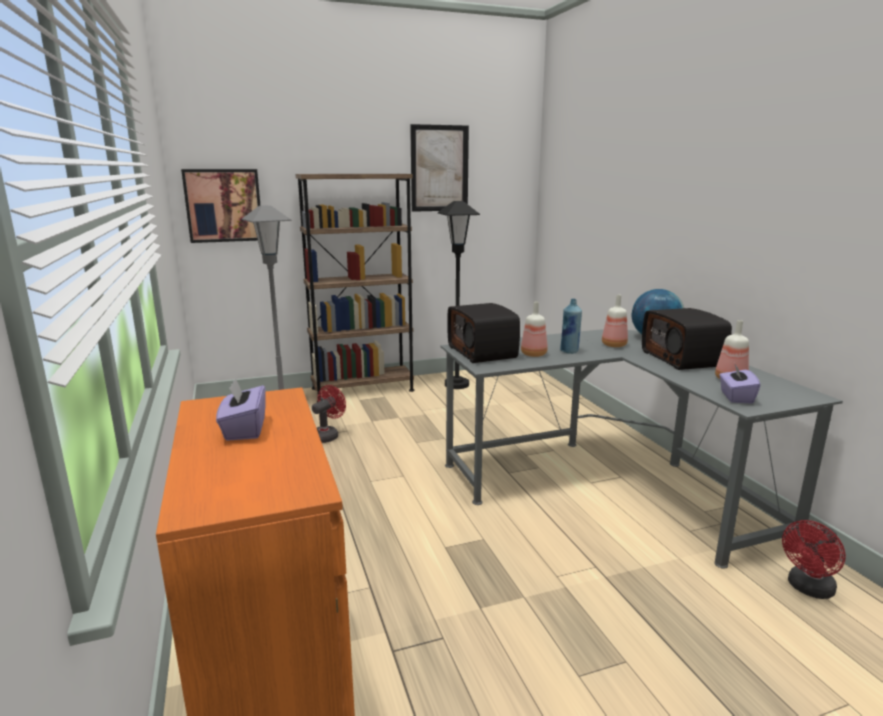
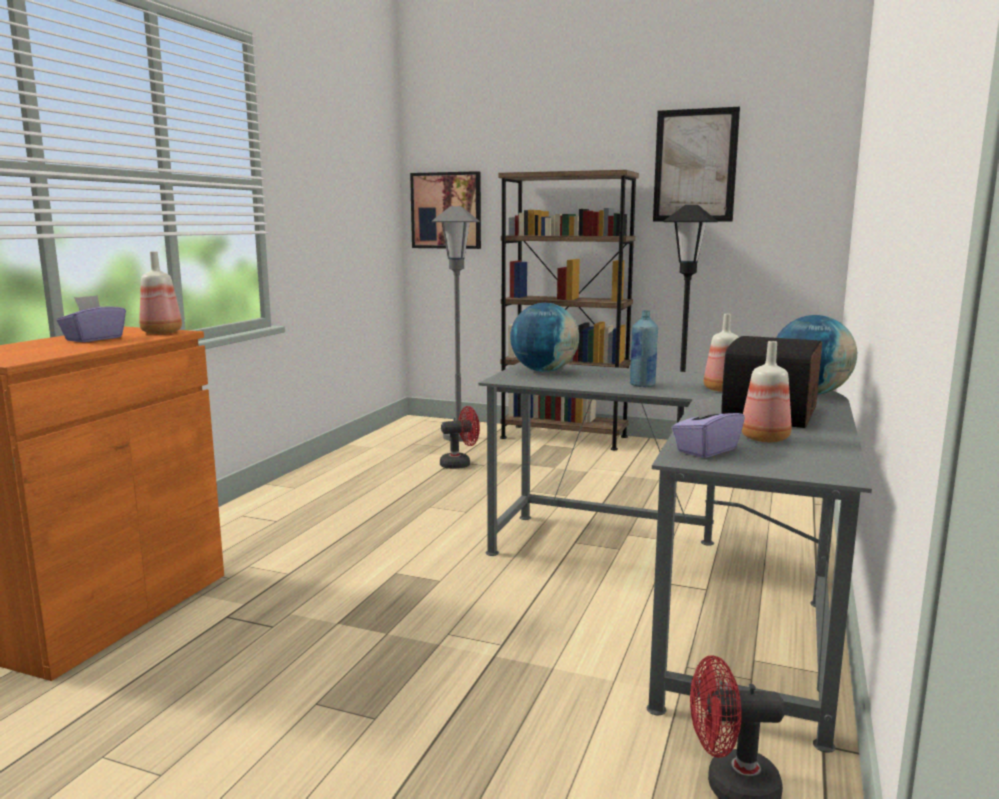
camera: 40 degrees right, 5 degrees down
(483, 352) = (544, 371): radio -> globe
(534, 354) = (592, 380): bottle -> bottle (163, 332)

